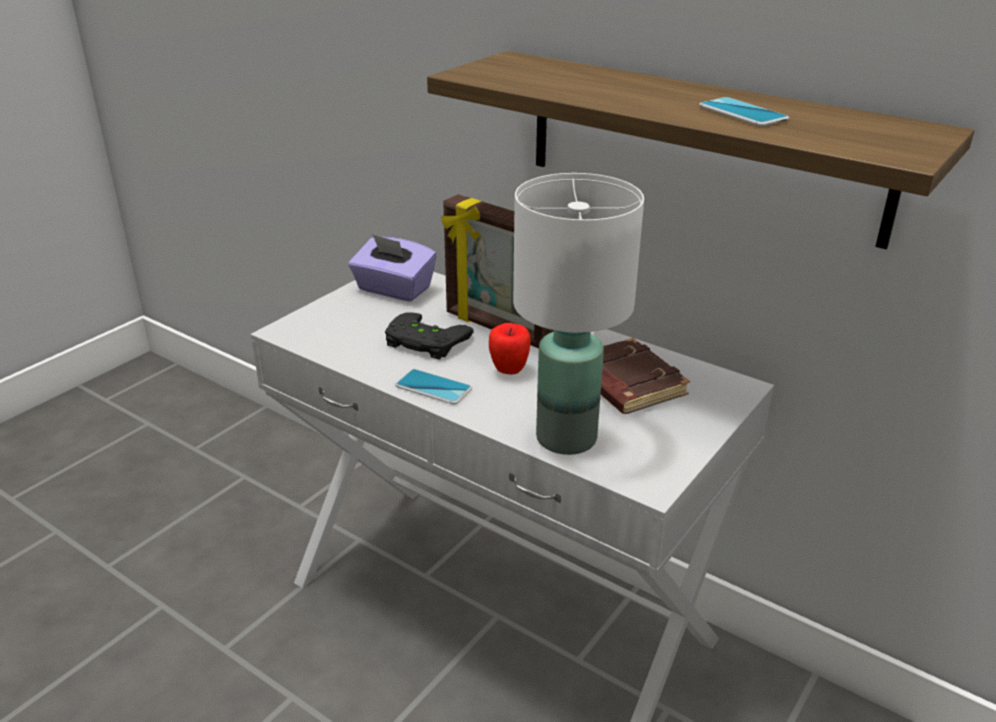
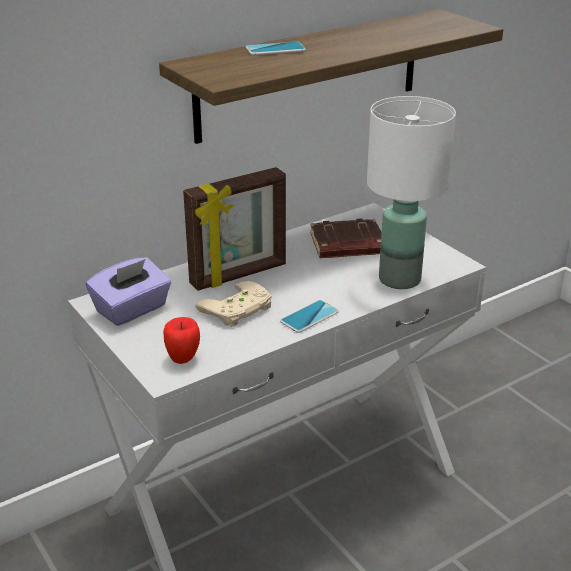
camera: 70 degrees left, 0 degrees up
(424, 343) = (238, 310): black game controller -> beige game controller
(509, 371) = (305, 283): apple -> apple (183, 359)
(742, 113) = (382, 37): phone -> phone (275, 49)

